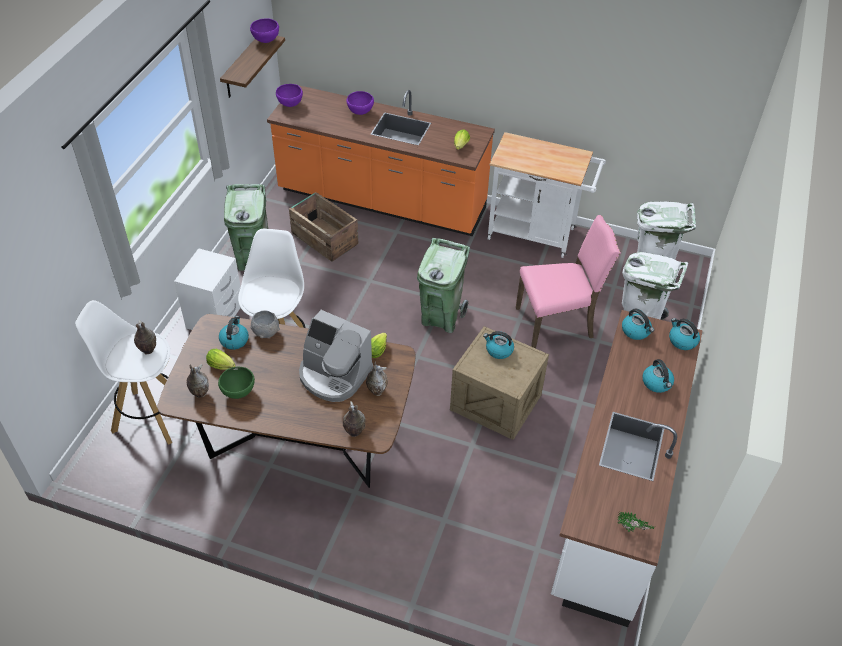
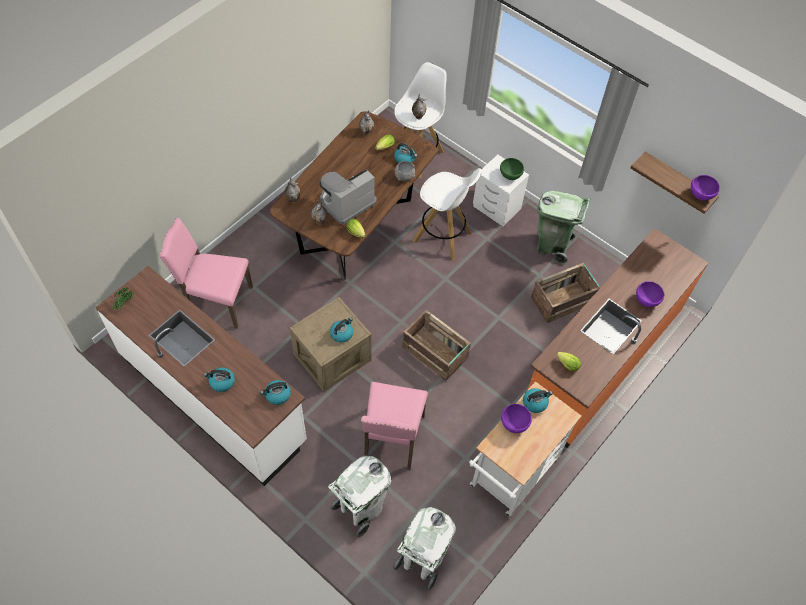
camera: 110 degrees right, 10 degrees up
(239, 393) = (357, 151): green bowl -> green bowl (510, 176)
(290, 105) = (673, 250): purple bowl -> purple bowl (514, 424)
(441, 317) = (435, 353): green trash can -> crate
(487, 553) = (216, 301): none -> pink chair
(682, 340) = (250, 424): kettle -> kettle (535, 402)

